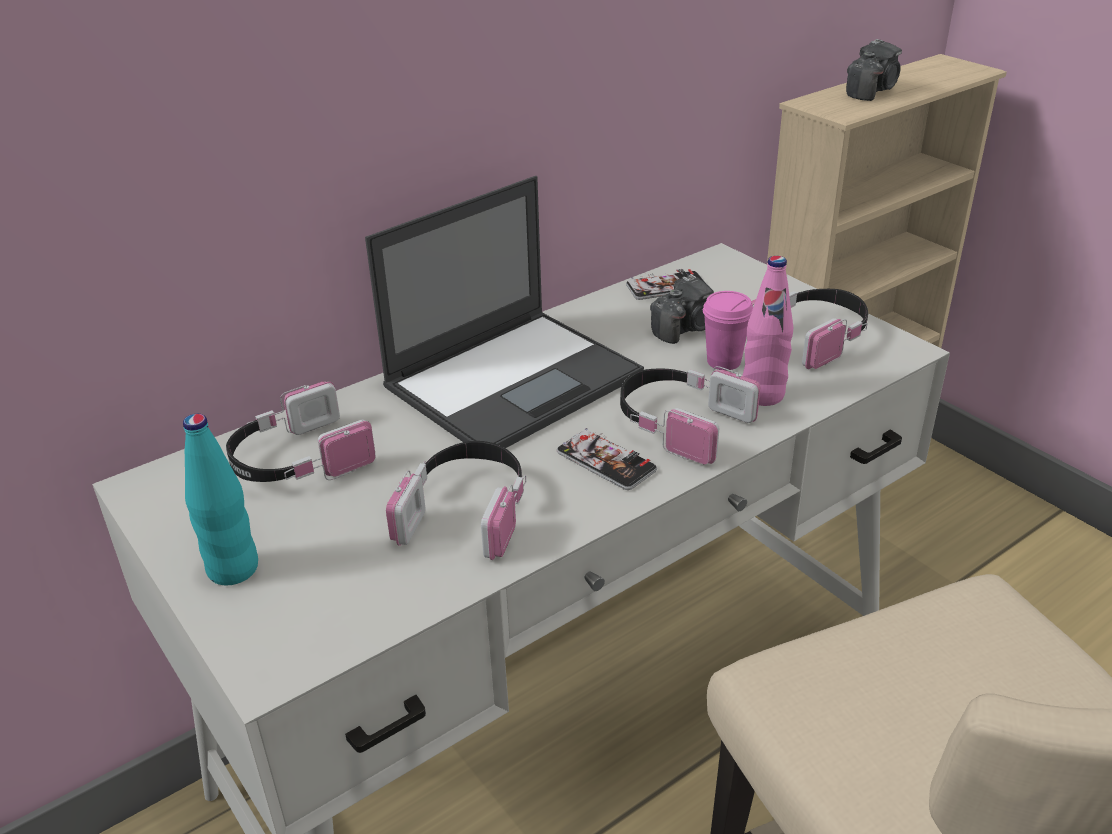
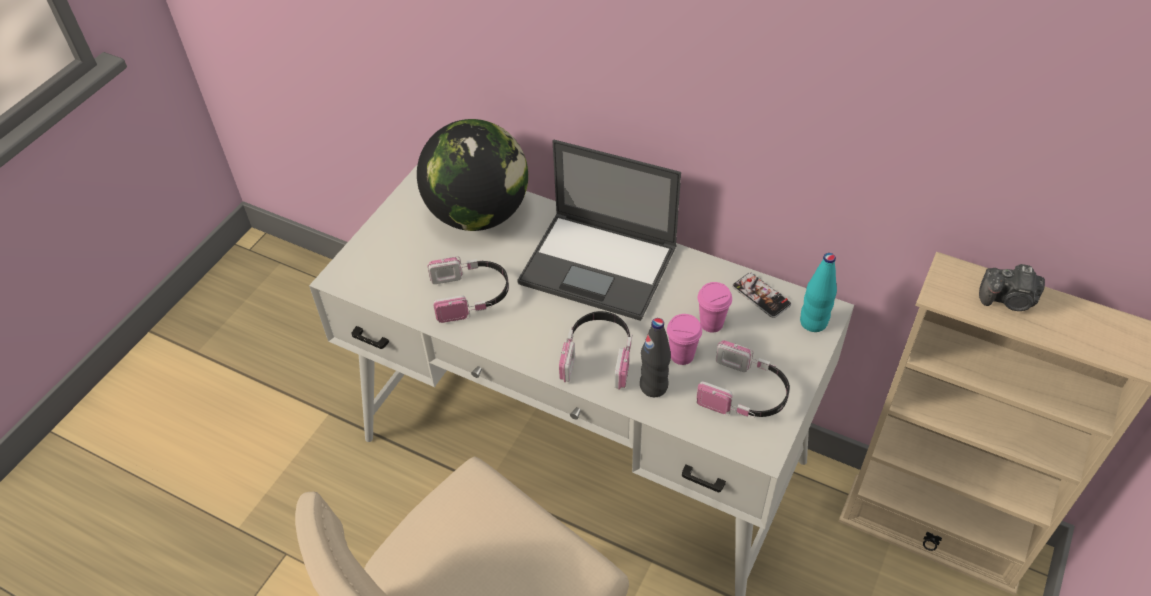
camera: 65 degrees right, 15 degrees up
(233, 569) = (391, 234): turquoise bottle -> turquoise bottle (813, 322)
(298, 460) = (478, 214): headphones -> globe
(606, 461) = (543, 335): phone -> none
(686, 328) = (711, 323): camera -> pink cup
(763, 395) = (653, 386): pink bottle -> black bottle

